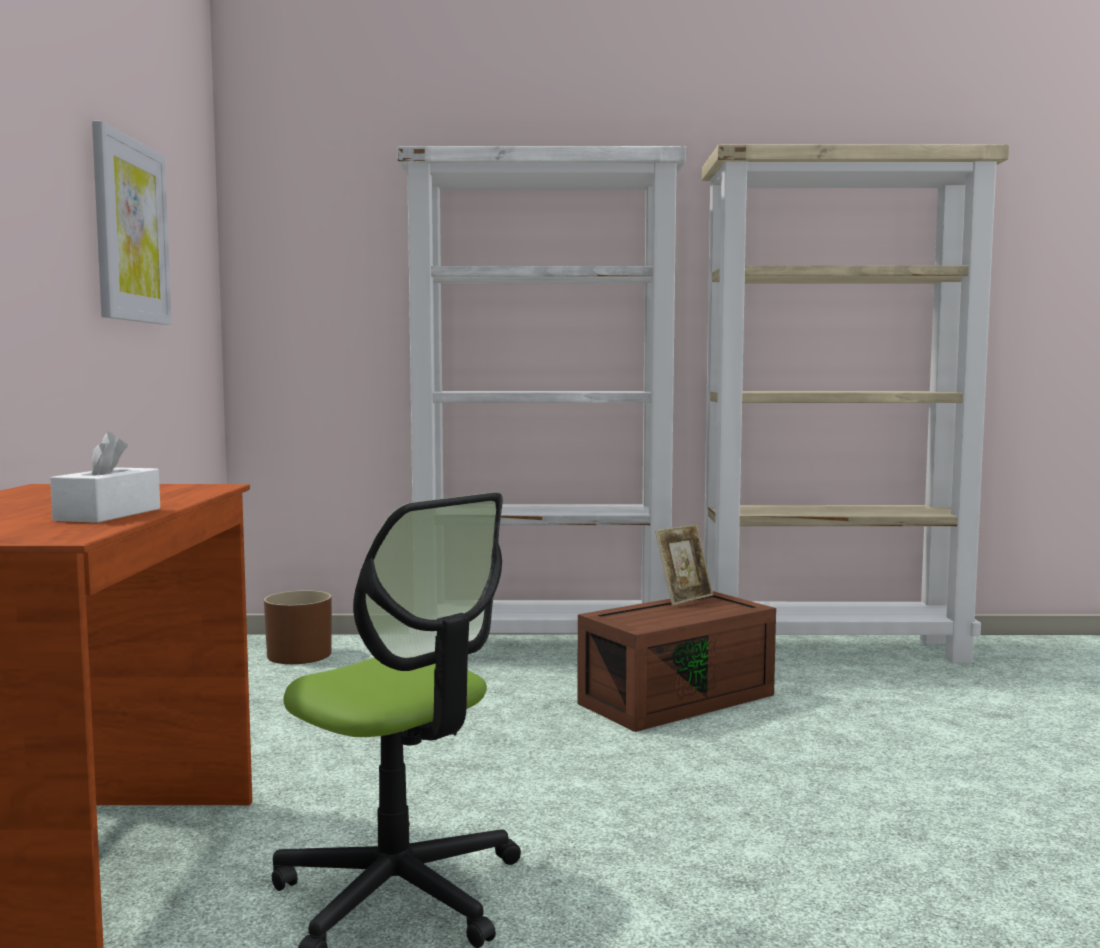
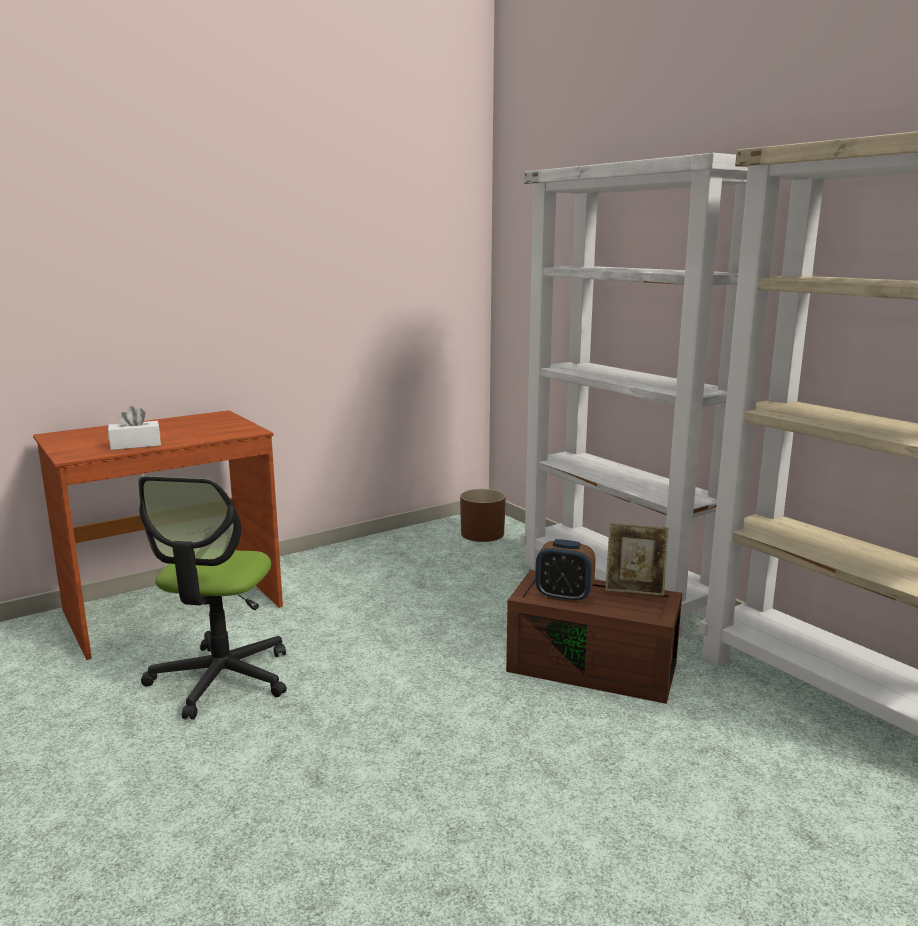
camera: 55 degrees right, 10 degrees up
(130, 231) = (358, 252): picture -> none
(662, 618) = (564, 596): none -> alarm clock

